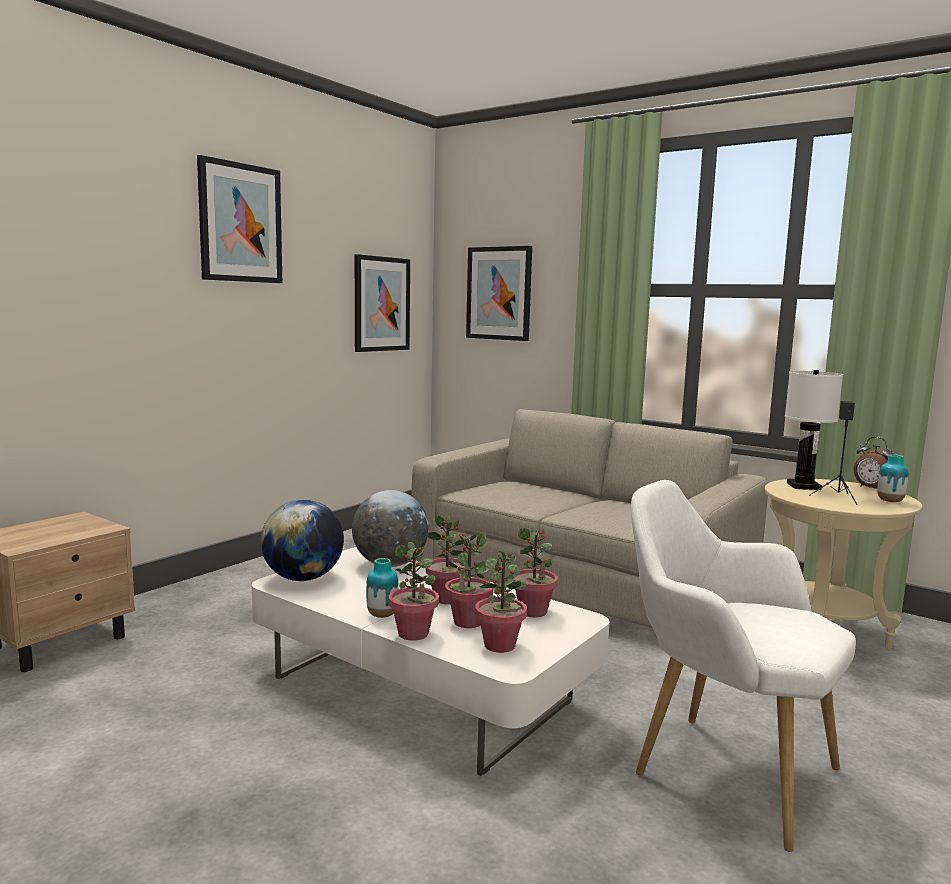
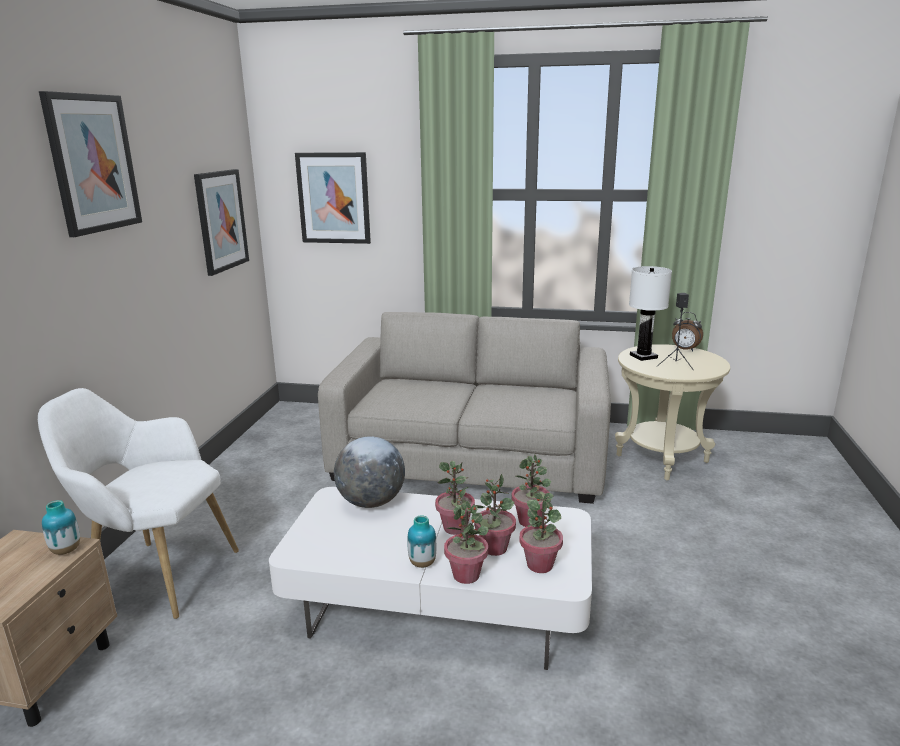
camera: 25 degrees left, 10 degrees up
(303, 578) = (311, 542): globe -> none
(722, 768) = (686, 599): white armchair -> white armchair (156, 574)
(890, 501) = (707, 361): vase -> vase (66, 550)

